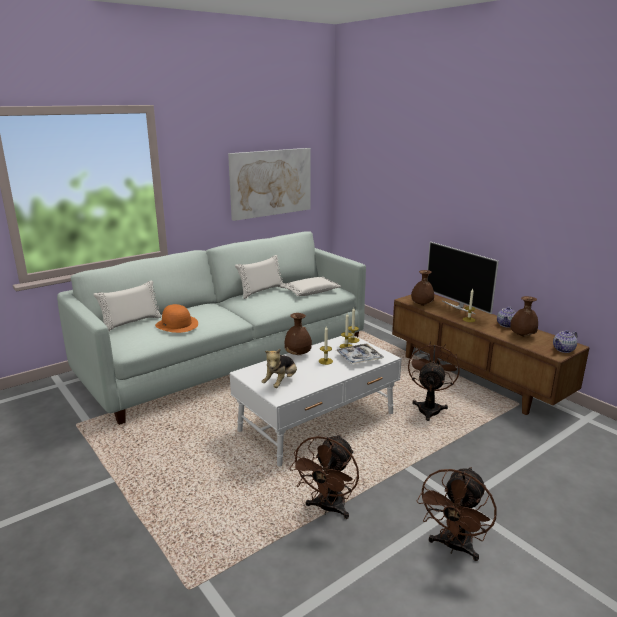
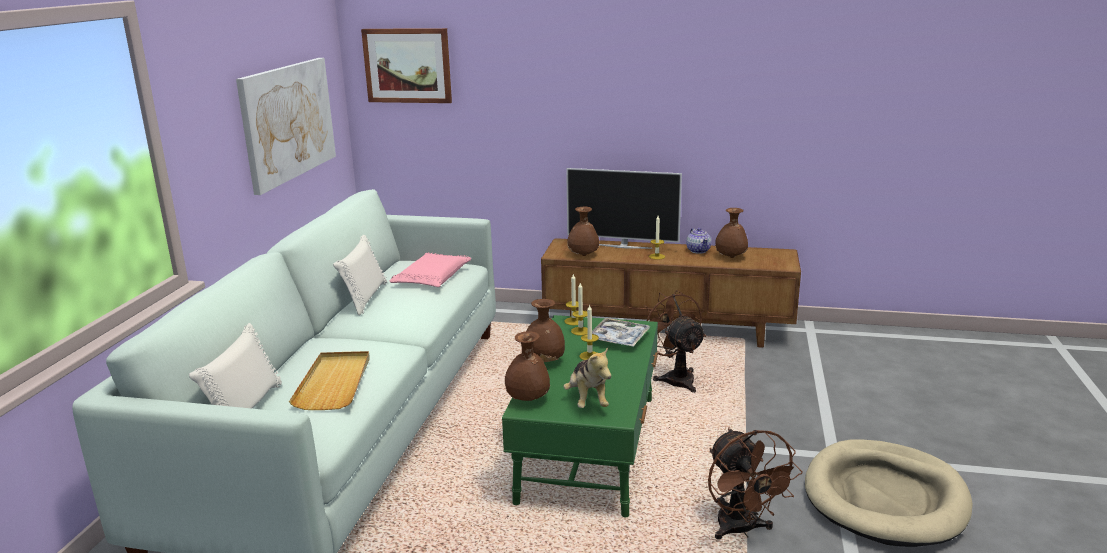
camera: 40 degrees left, 0 degrees up
(177, 325) = (334, 383): orange hat -> beige tray
(254, 369) = (527, 400): none -> brown vase
(310, 290) = (432, 276): white pillow -> pink pillow
(318, 422) = (589, 447): white coffee table -> green coffee table
(362, 158) = (407, 65): none -> picture
(454, 547) = (885, 498): brown fan -> beige dog bed
(564, 349) = (784, 259): teapot -> none

